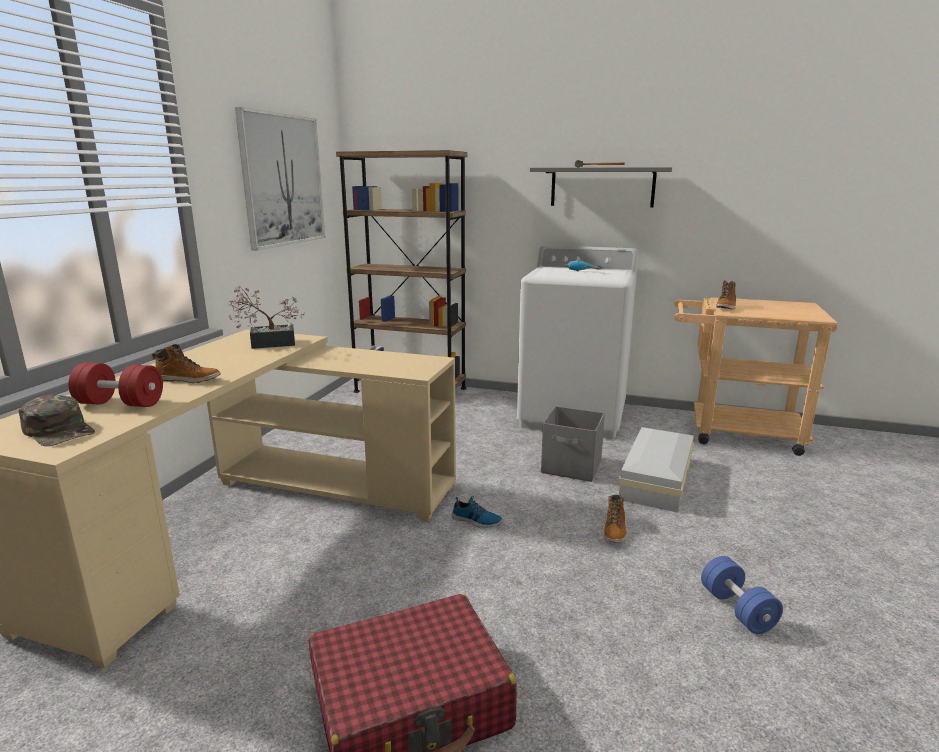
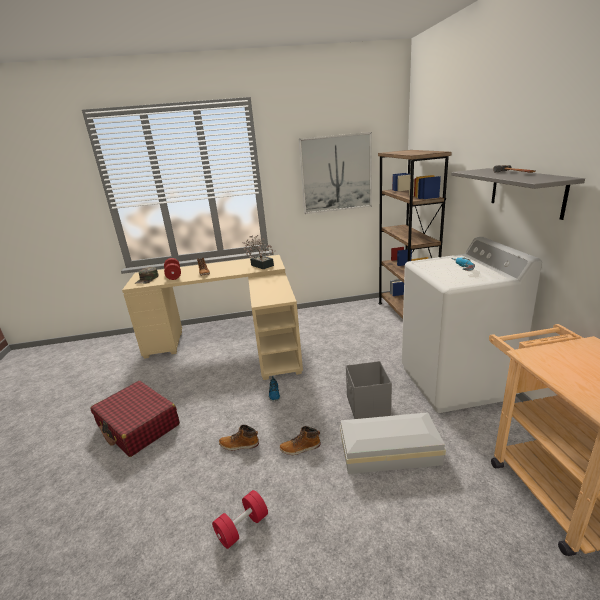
camera: 65 degrees right, 5 degrees up
(726, 307) = (547, 350): boot -> boot (239, 445)
(737, 609) = (242, 527): blue dumbbell -> red dumbbell

